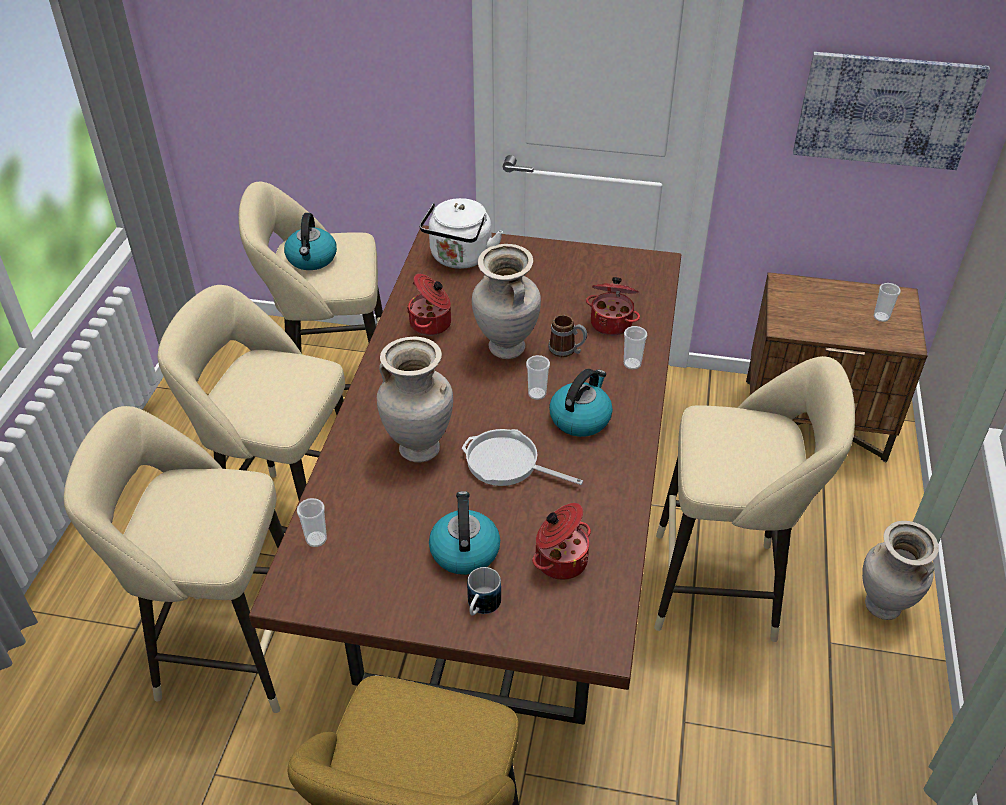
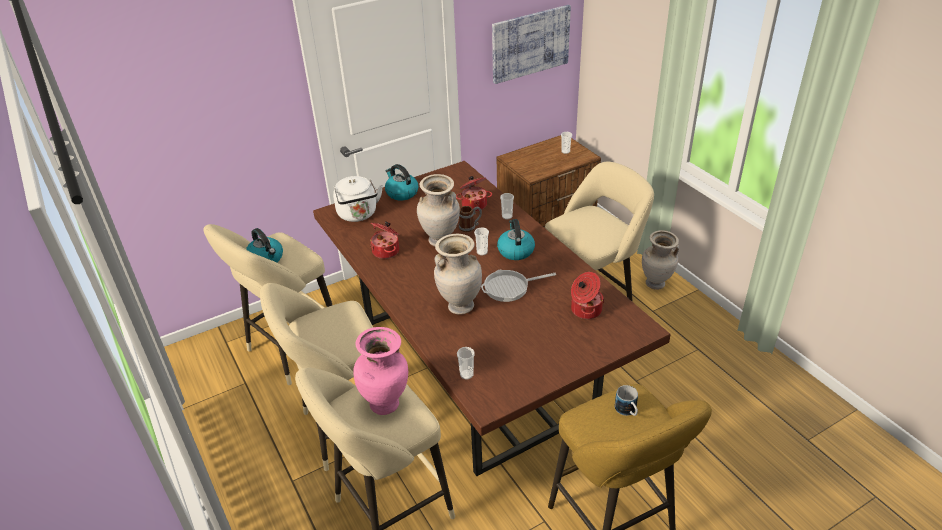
camera: 40 degrees left, 5 degrees down
(208, 513) = (386, 405): none -> pink vase
(464, 550) = (541, 333): kettle -> kettle (401, 193)
(481, 607) = (579, 349): mug -> mug (627, 411)

